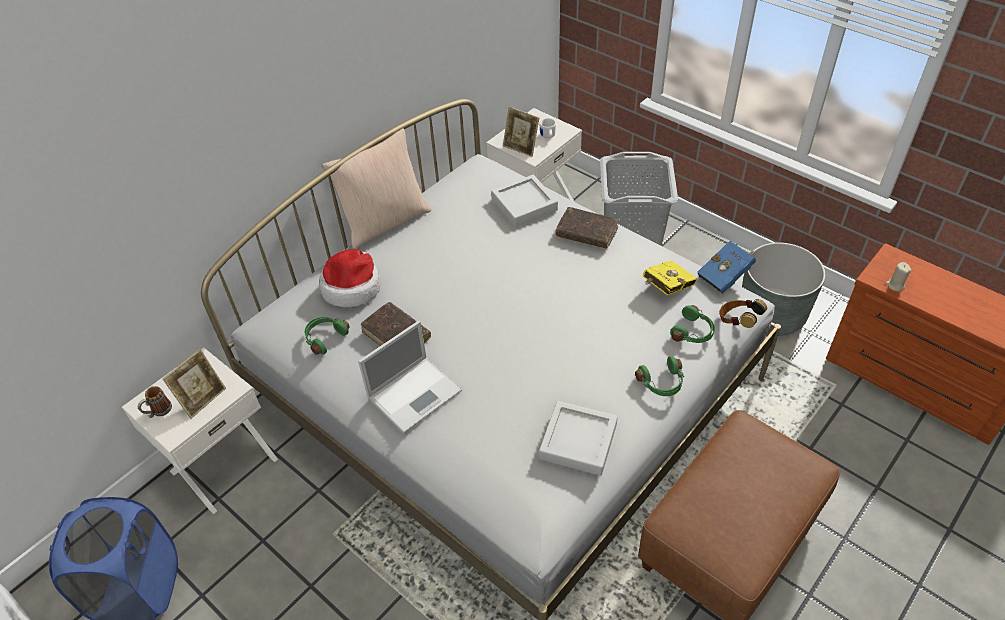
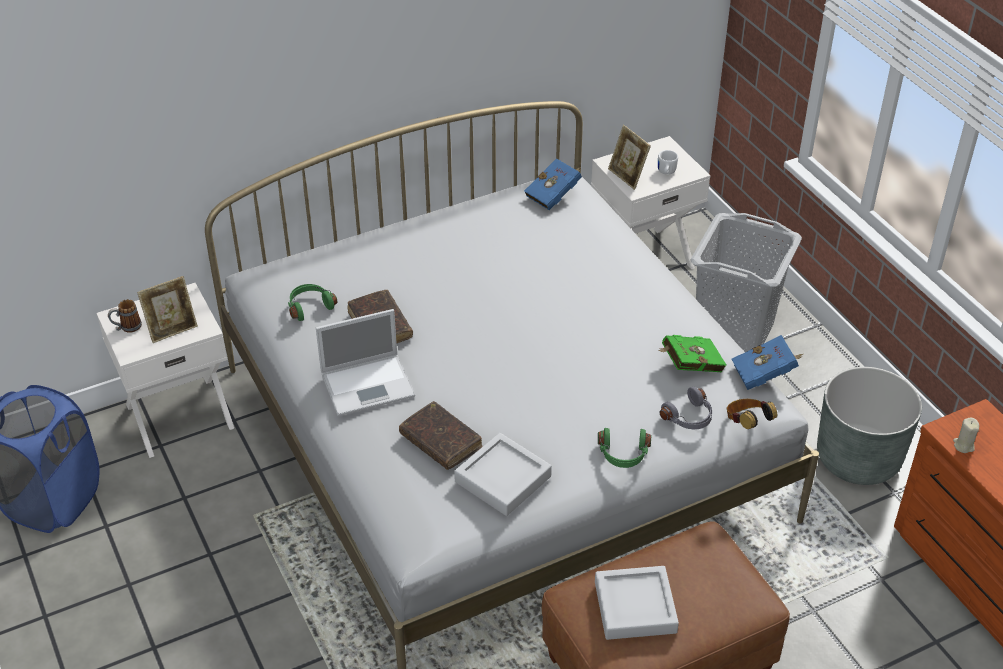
camera: 20 degrees right, 5 degrees down
(352, 287) = (361, 266): hat -> none
(385, 222) = (430, 212): beige pillow -> none
(479, 178) = (555, 195): none -> blue book
(524, 204) = (587, 236): grey tray -> grey tray (635, 607)
(586, 233) = (638, 285): brown book -> brown book (440, 442)
(665, 287) = (689, 365): yellow book -> green book
(693, 332) = (689, 418): green headphones -> grey headphones

